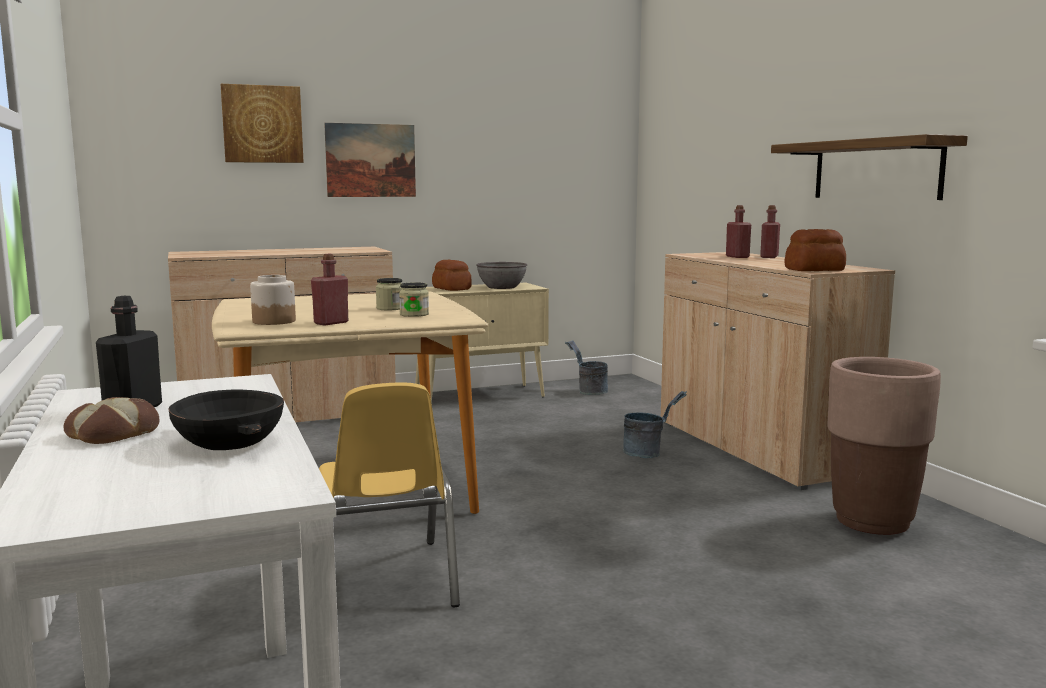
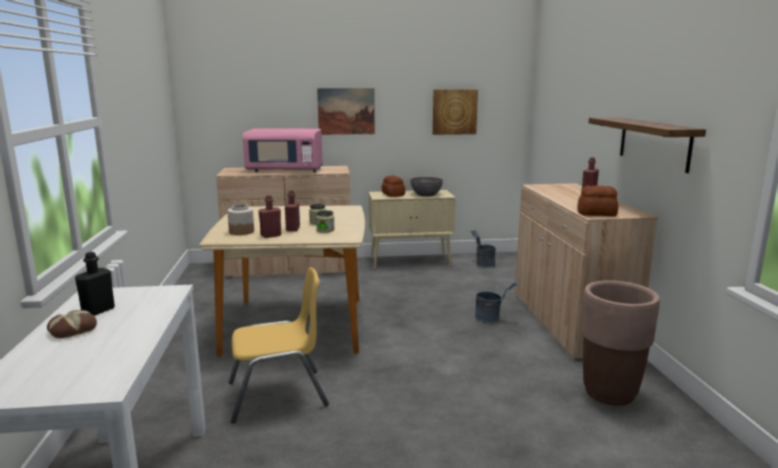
camera: 15 degrees right, 5 degrees up
(231, 441) = (119, 344): black bowl -> none
(262, 124) = (279, 90): picture -> picture (454, 112)
(281, 251) = (285, 170): none -> pink microwave
(382, 581) = (278, 395): yellow chair -> yellow chair turned 105 degrees counterclockwise
(737, 257) = (566, 191): red bottle -> red bottle (293, 229)

